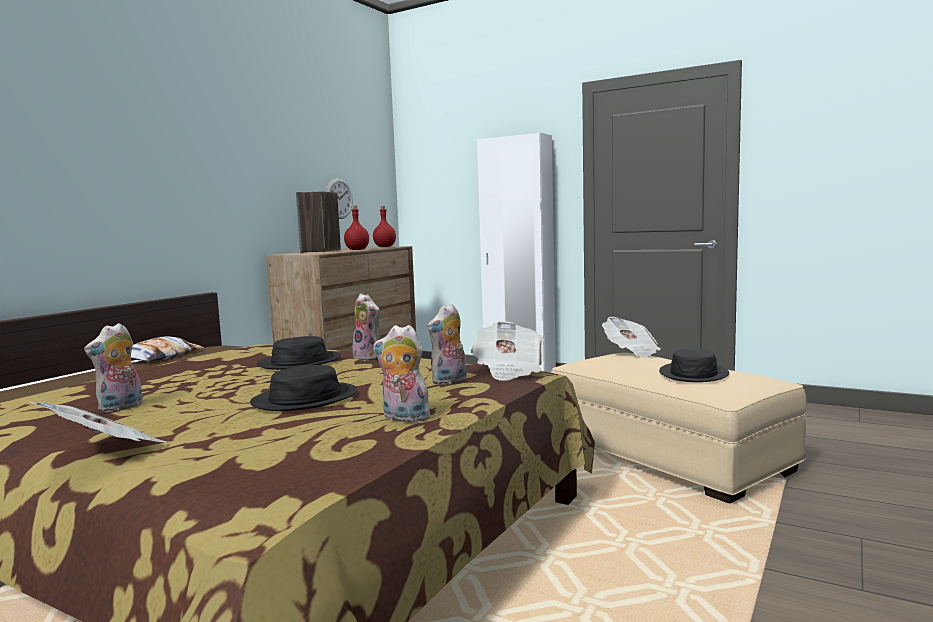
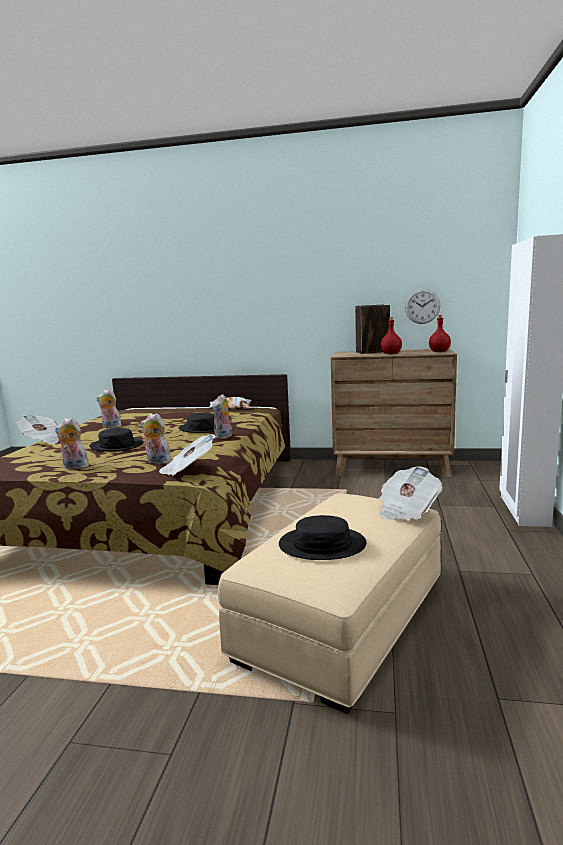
camera: 70 degrees right, 5 degrees up
(403, 418) = (74, 467): plush toy -> plush toy turned 75 degrees counterclockwise

